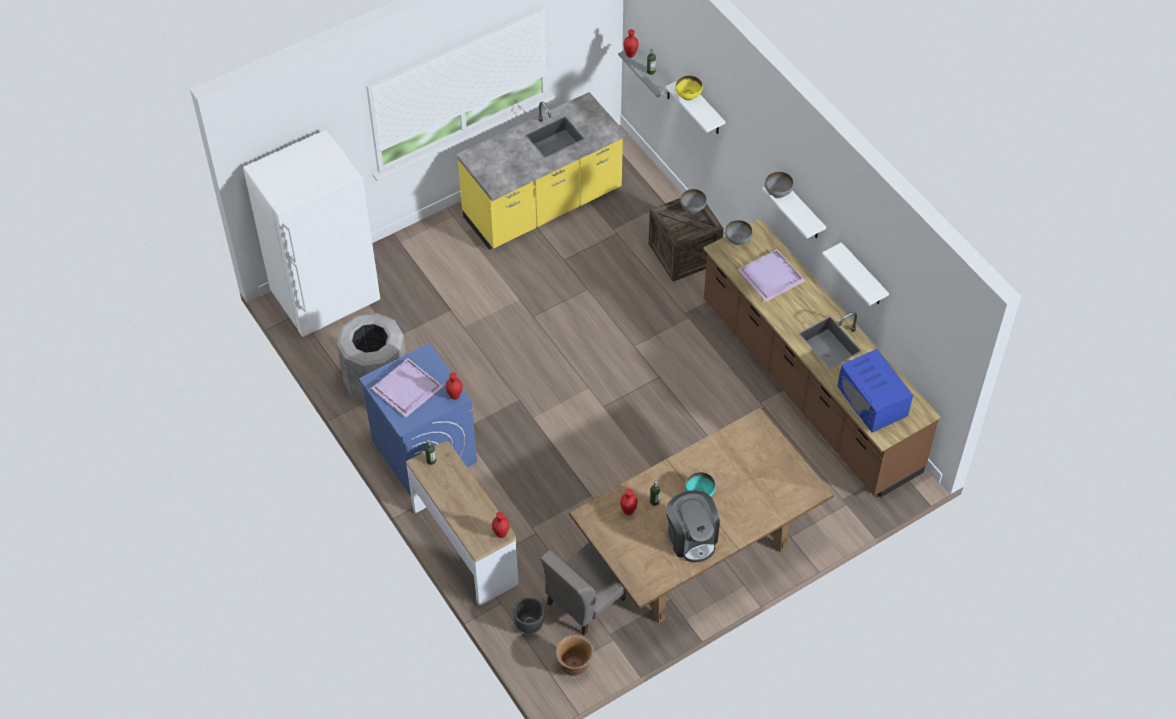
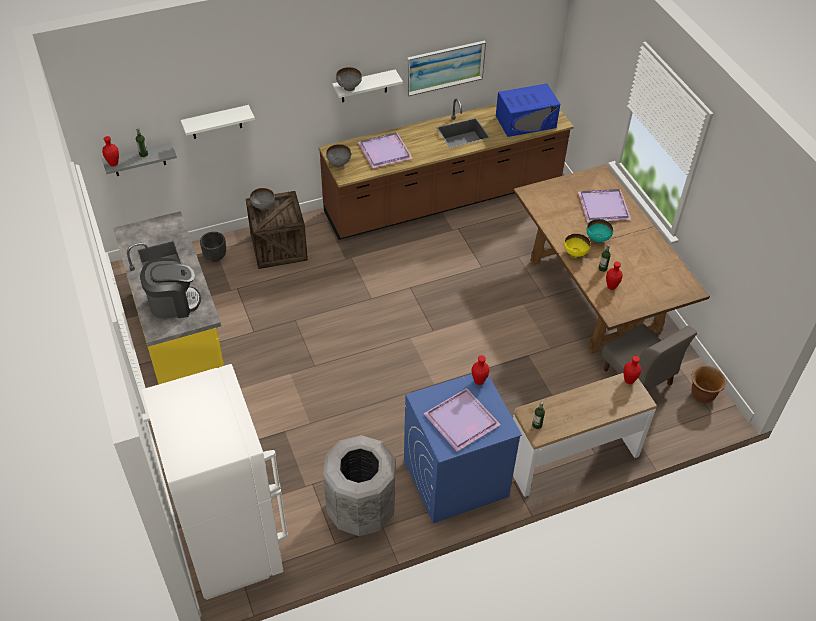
camera: 80 degrees left, 5 degrees down
(529, 625) = (660, 421): black planter -> black planter (216, 257)
(688, 96) = (206, 121): yellow bowl -> yellow bowl (575, 254)
(691, 538) = (641, 251): coffee machine -> coffee machine (173, 303)
(756, 495) = (602, 206): none -> purple tray
(863, 276) = (445, 67): white shelf -> picture

